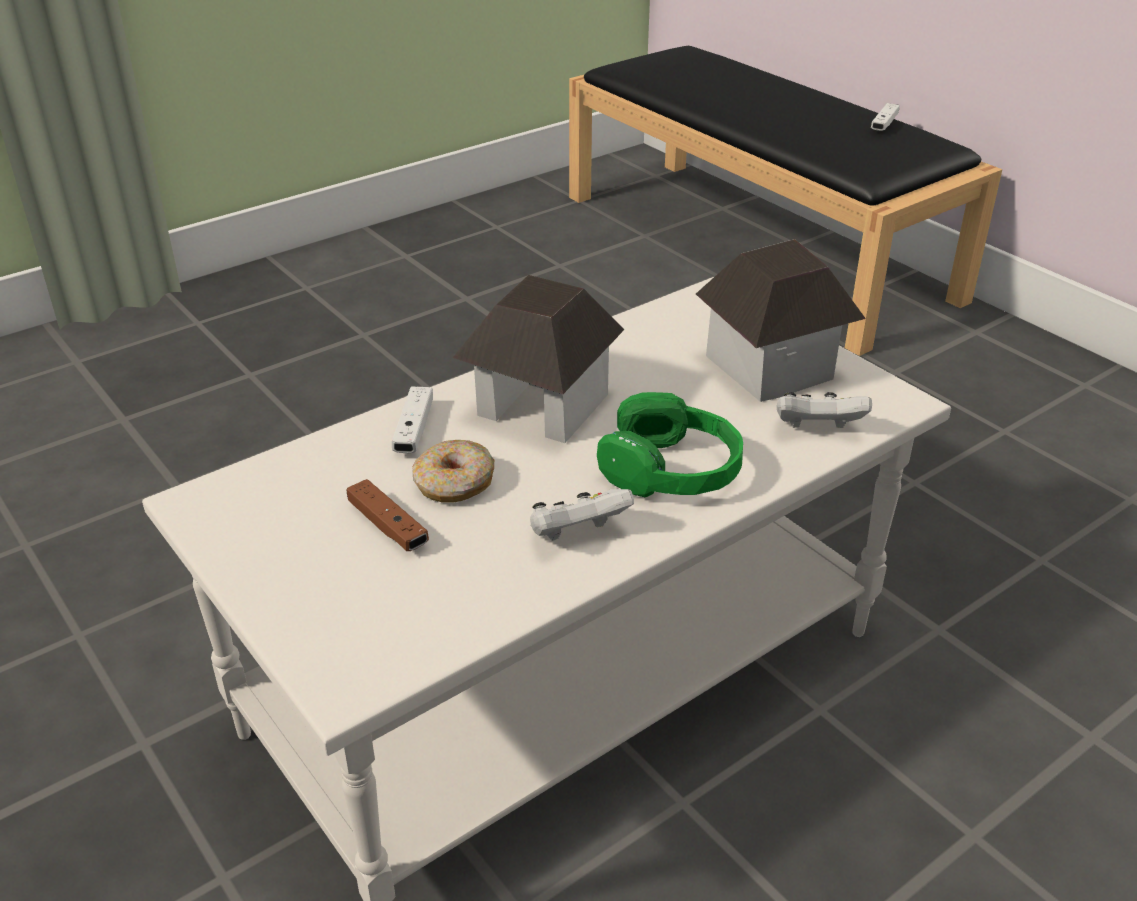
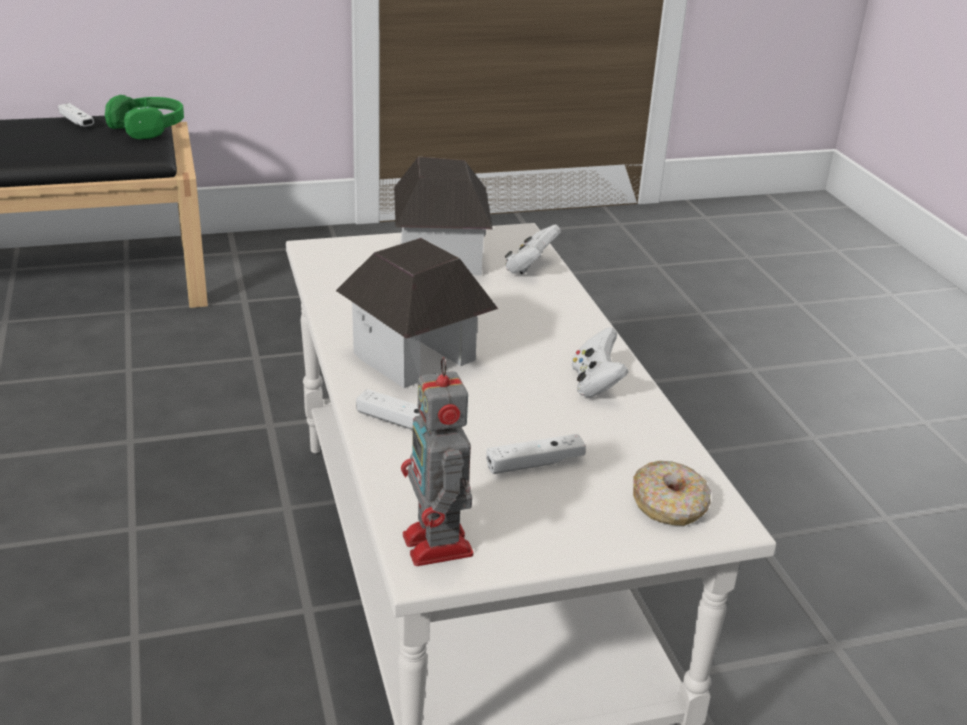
camera: 70 degrees left, 5 degrees down
(223, 501) = (438, 547): none -> toy robot
(388, 526) = (535, 463): brown game controller -> white game controller
(454, 484) = (496, 420): donut -> donut (670, 505)
(671, 471) = (542, 329): green headphones -> green headphones (148, 128)

